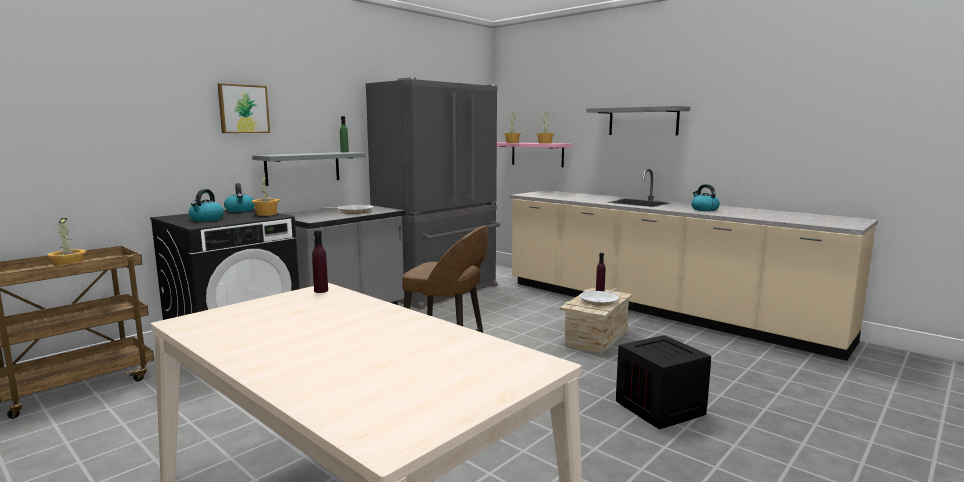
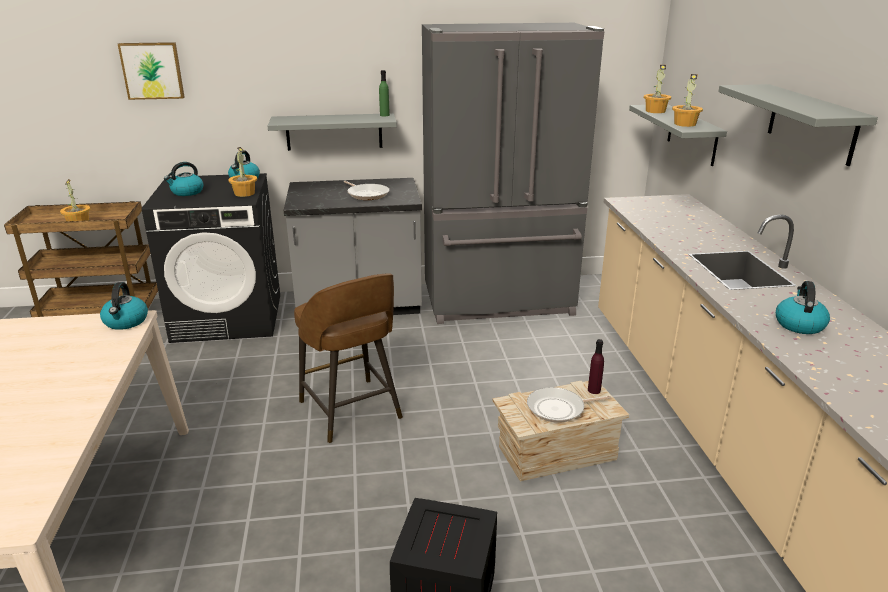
camera: 40 degrees right, 15 degrees up
(243, 109) = (259, 65): picture -> picture (152, 70)
(321, 291) = (126, 322): purple bottle -> kettle
(537, 154) = (692, 134): pink shelf -> grey shelf

